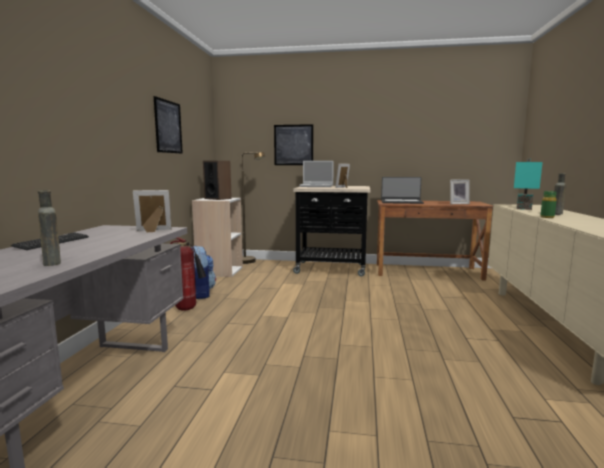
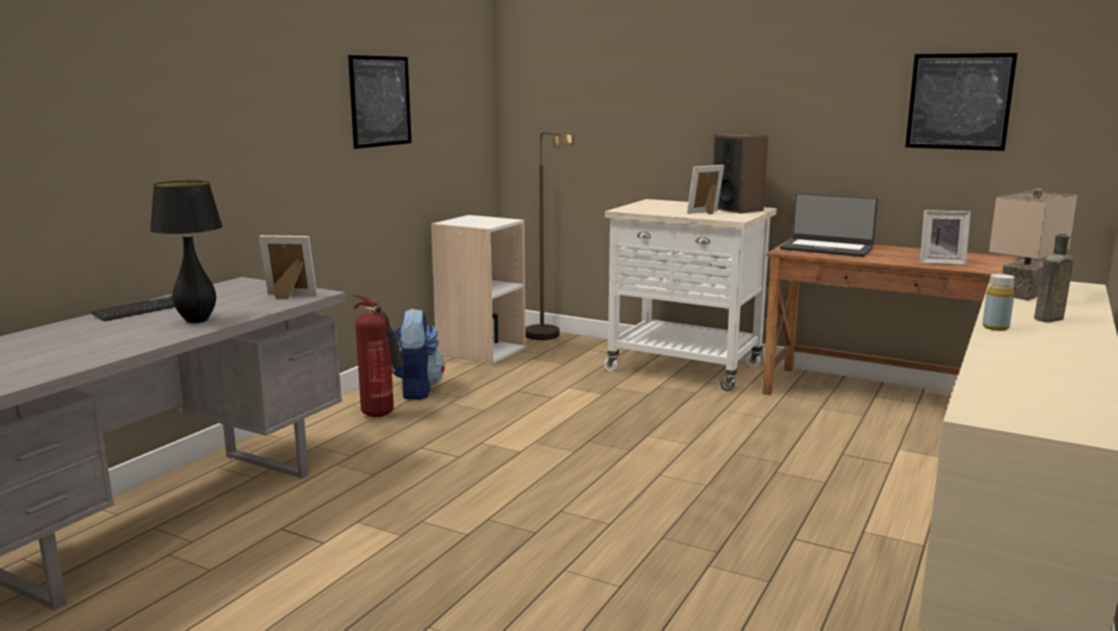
camera: 20 degrees right, 5 degrees up
(52, 263) = (108, 348): brown bottle -> none
(104, 245) = (197, 321): none -> black table lamp
(218, 198) = (479, 221): speaker -> speaker (736, 209)
(293, 145) = (635, 118): picture -> picture (959, 101)
(317, 186) = (666, 205): laptop -> none
(331, 268) = (685, 368): black cart -> white cart
(525, 208) = (1025, 295): turquoise table lamp -> beige table lamp
(547, 217) = (995, 327): green bottle -> yellow bottle

